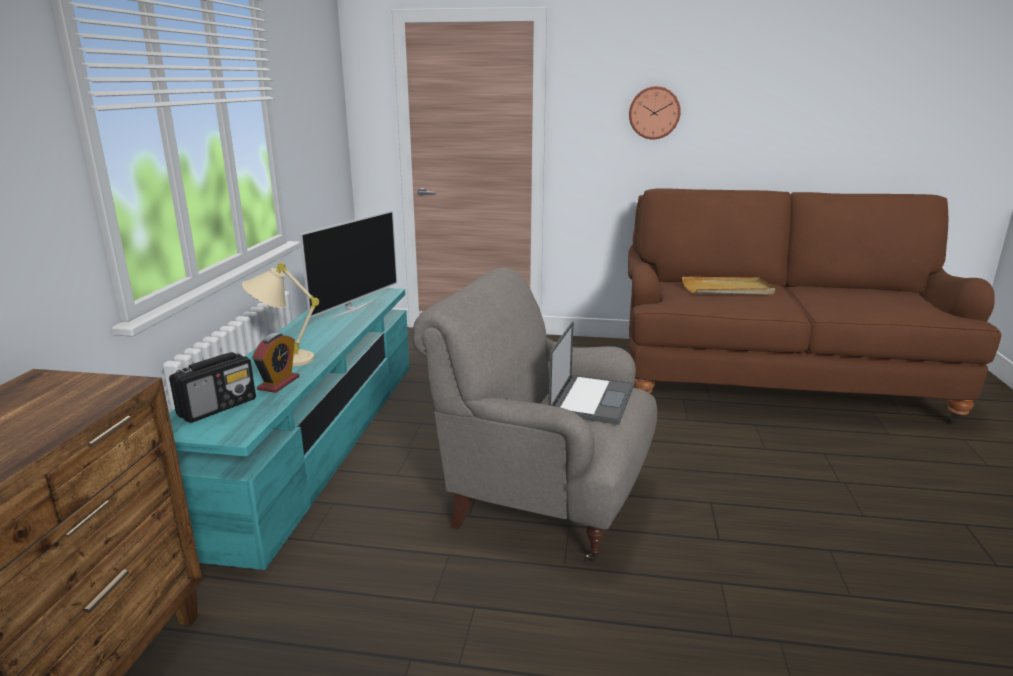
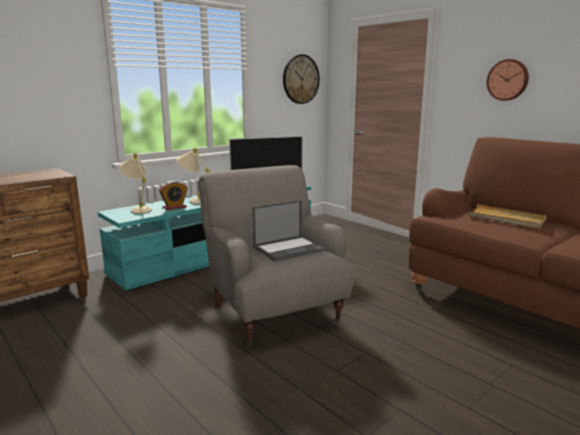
camera: 40 degrees right, 5 degrees down
(218, 407) = (138, 209): radio -> beige table lamp
(324, 110) = (300, 79): none -> wall clock

